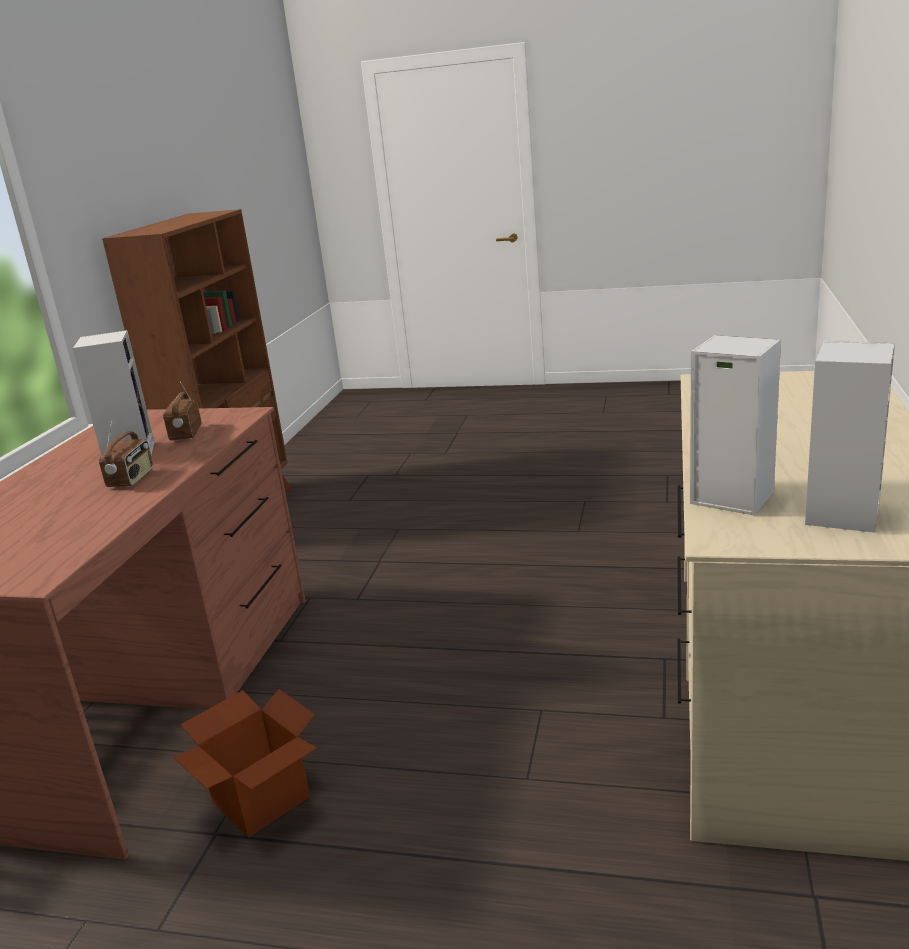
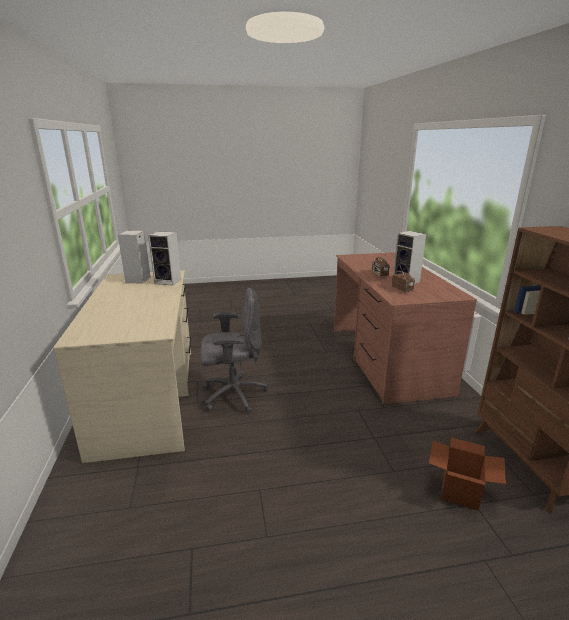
camera: 155 degrees right, 0 degrees up
(261, 799) = (313, 344): cardboard box -> cardboard box (460, 491)
(579, 663) = (233, 395): none -> grey office chair

